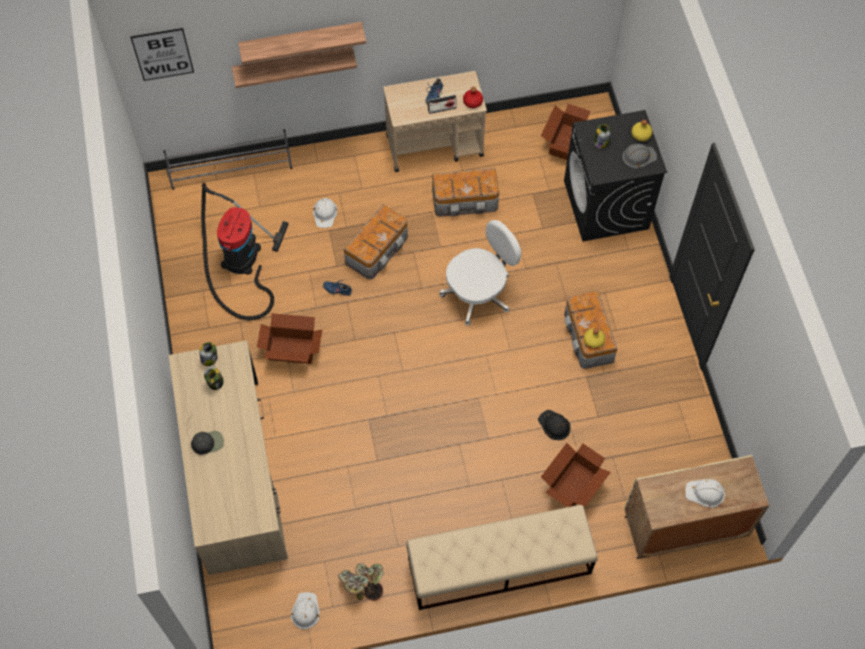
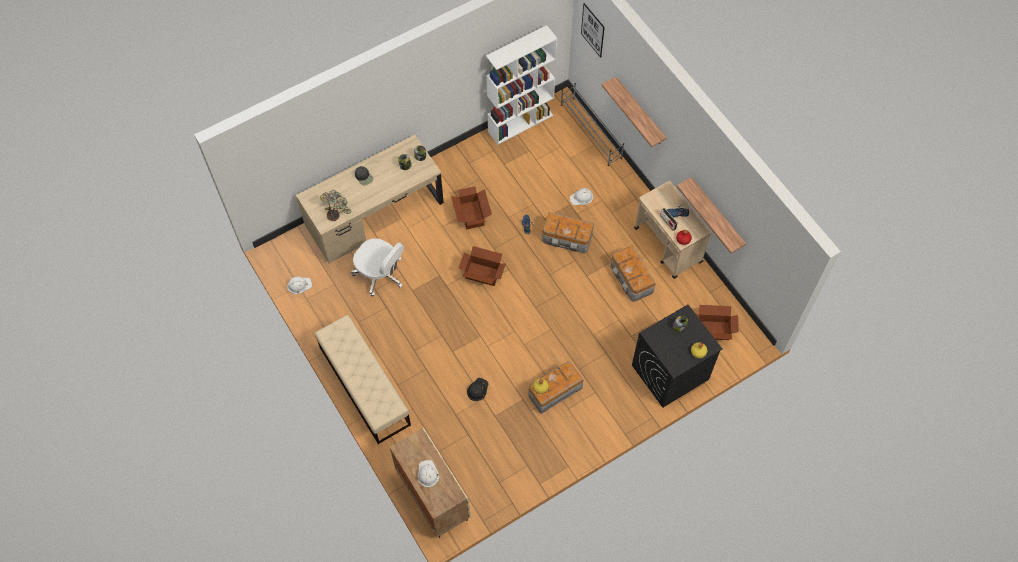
camera: 70 degrees right, 0 degrees up
(176, 245) = (520, 123): none -> white bookcase
(241, 261) = (524, 163): vacuum cleaner -> none
(301, 40) = (647, 103): shelf -> shelf (716, 214)
(363, 584) = (326, 311): potted plant -> potted plant (336, 209)
(478, 293) = (560, 311): white office chair -> white office chair (380, 274)
(572, 484) = (437, 414): cardboard box -> cardboard box (482, 273)
(638, 156) = (678, 355): grey hard hat -> none

